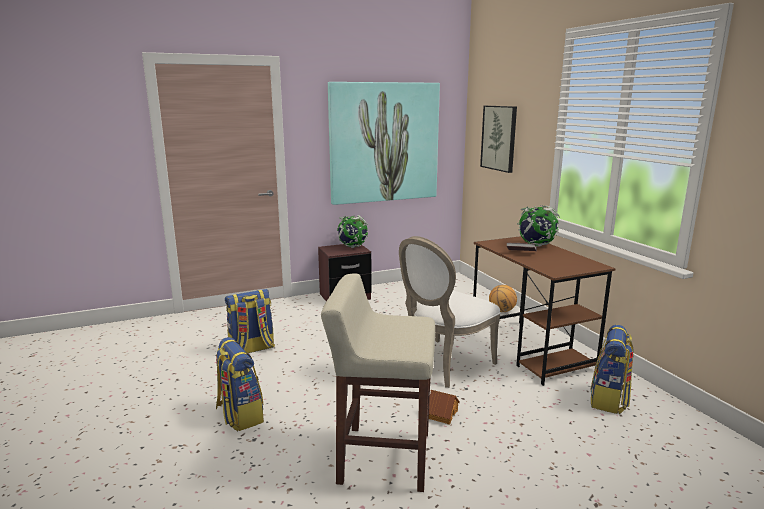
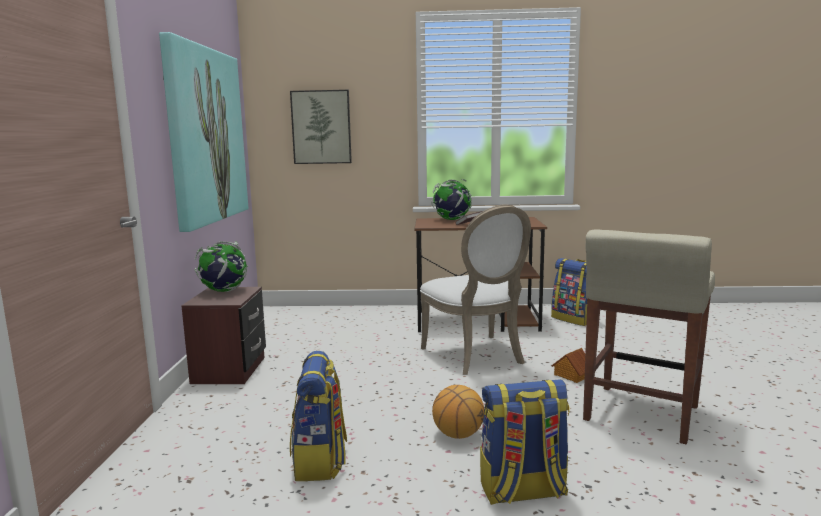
camera: 65 degrees left, 5 degrees down
(501, 311) = (385, 312): basketball -> basketball (458, 435)

